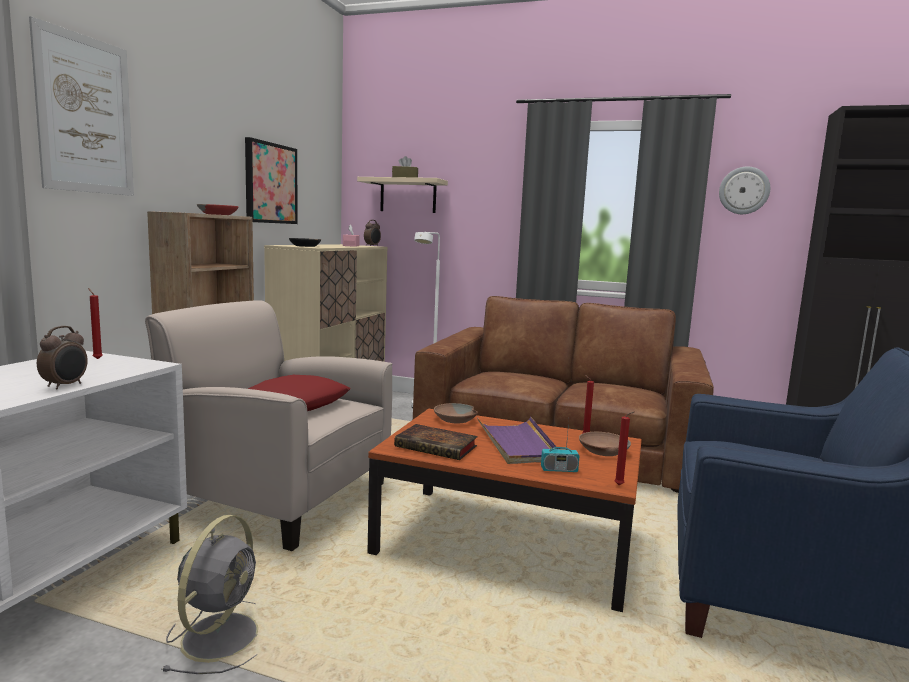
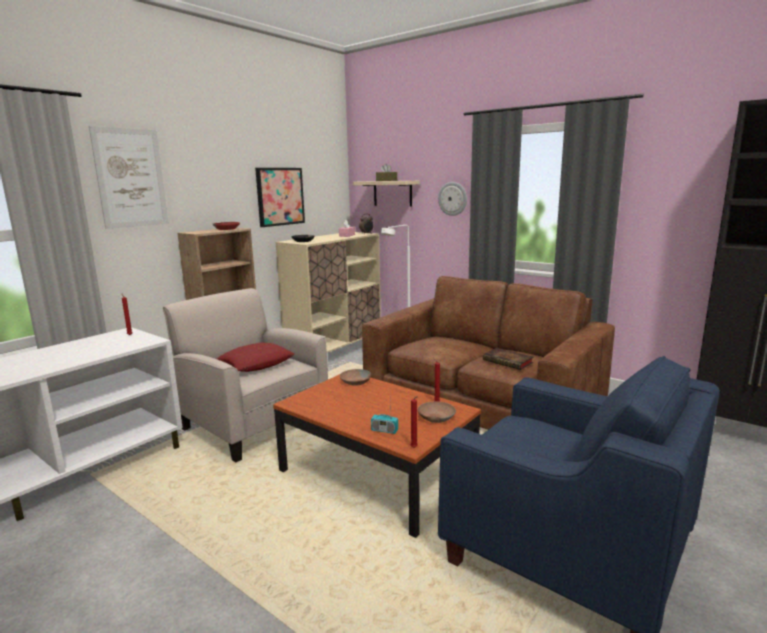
camera: 20 degrees right, 5 degrees up
(65, 386) = (92, 357): alarm clock -> none
(222, 634) = (166, 509): grey fan -> none
(438, 447) = (320, 404): book -> book (509, 361)
(518, 444) = (378, 406): purple tray -> none
(744, 190) = (661, 181): wall clock -> wall clock (453, 198)

